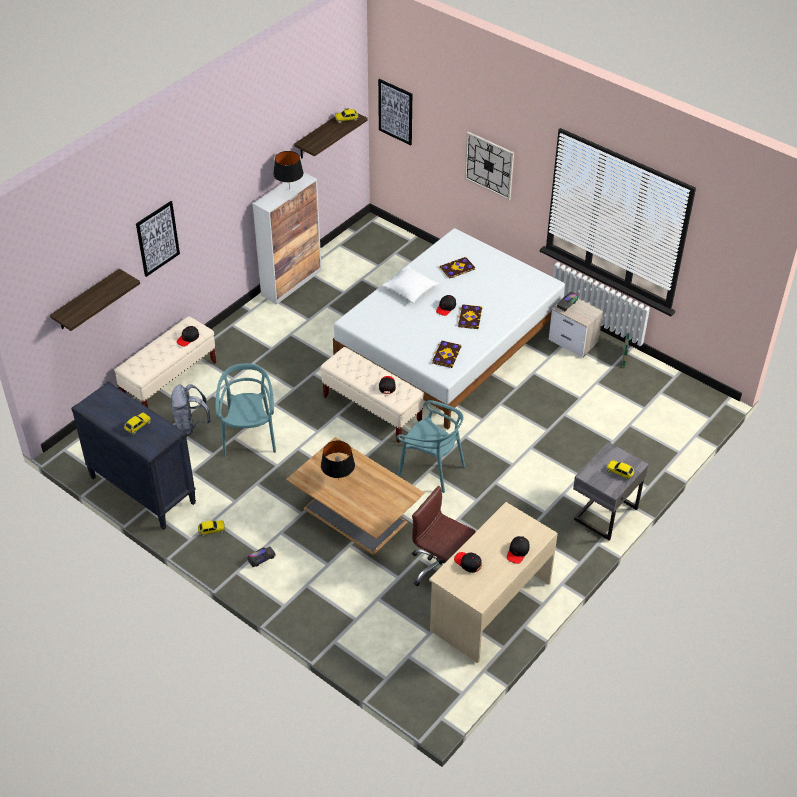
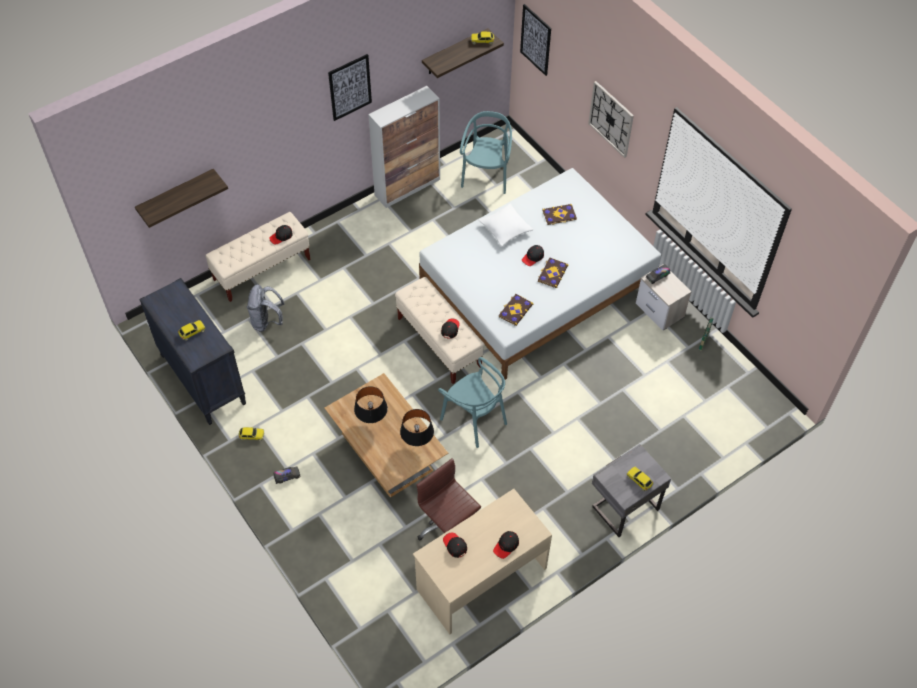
camera: 15 degrees right, 10 degrees up
(157, 238) = (257, 143): picture -> picture (350, 87)
(249, 436) = (316, 345): turquoise chair -> turquoise chair (486, 175)
(289, 189) = (408, 105): black table lamp -> black table lamp (417, 442)

